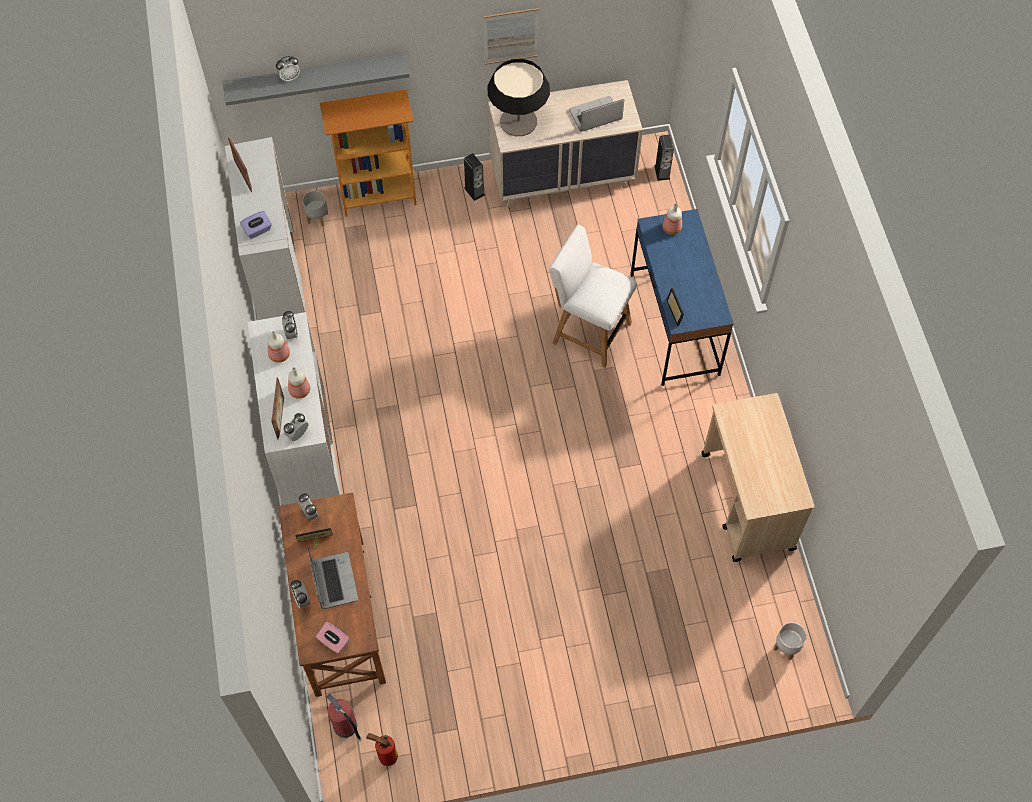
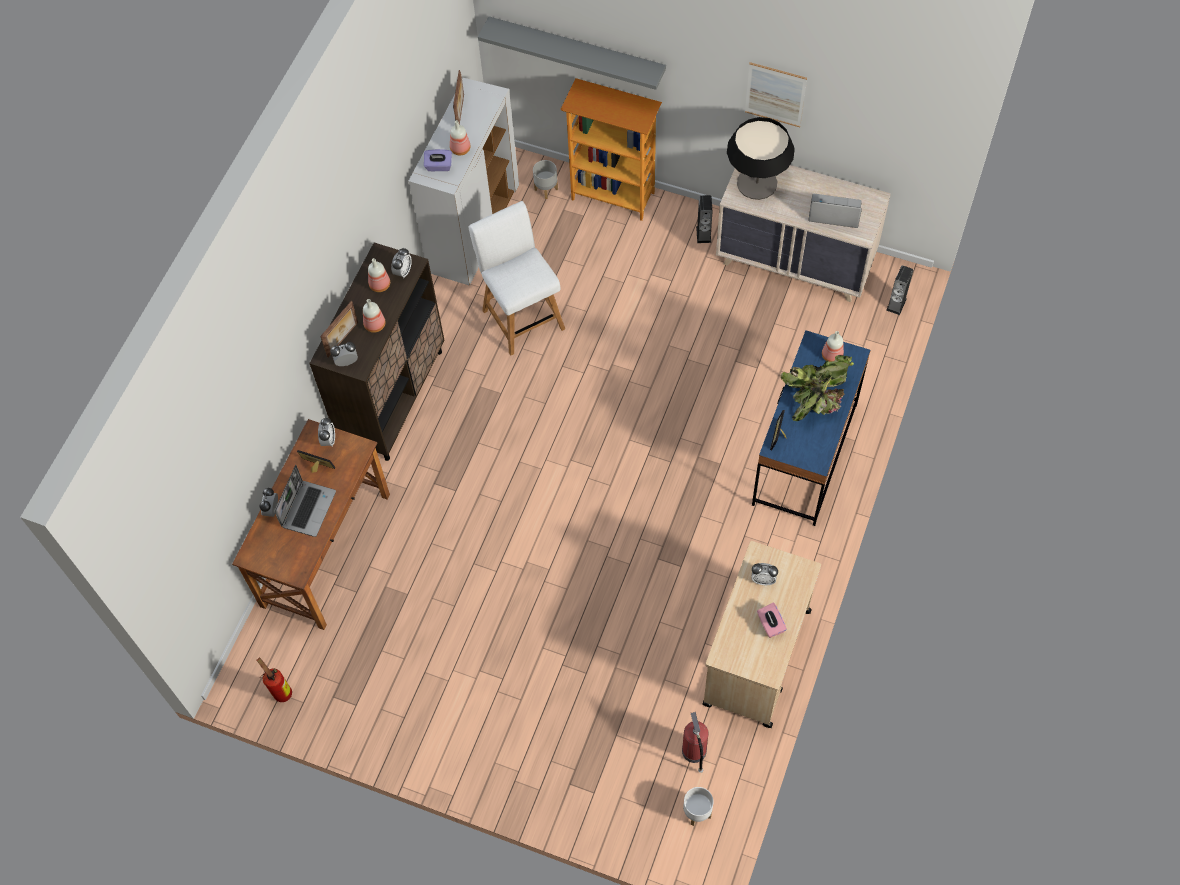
camera: 35 degrees right, 0 degrees up
(266, 207) = (460, 149): none -> bottle
(289, 77) = (548, 40): alarm clock -> alarm clock (763, 579)
(308, 456) = (393, 397): white cabinet -> brown cabinet
(333, 642) = (272, 560): pink tissue box -> pink tissue box (770, 625)
(346, 727) = (267, 647): fire extinguisher -> fire extinguisher (694, 752)
(588, 331) = (718, 418): white chair -> white chair (521, 316)
(682, 268) = (815, 398): none -> potted plant

